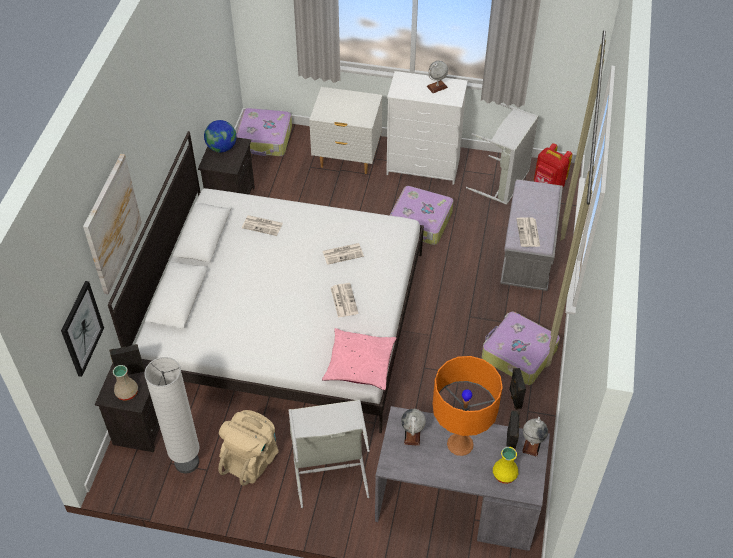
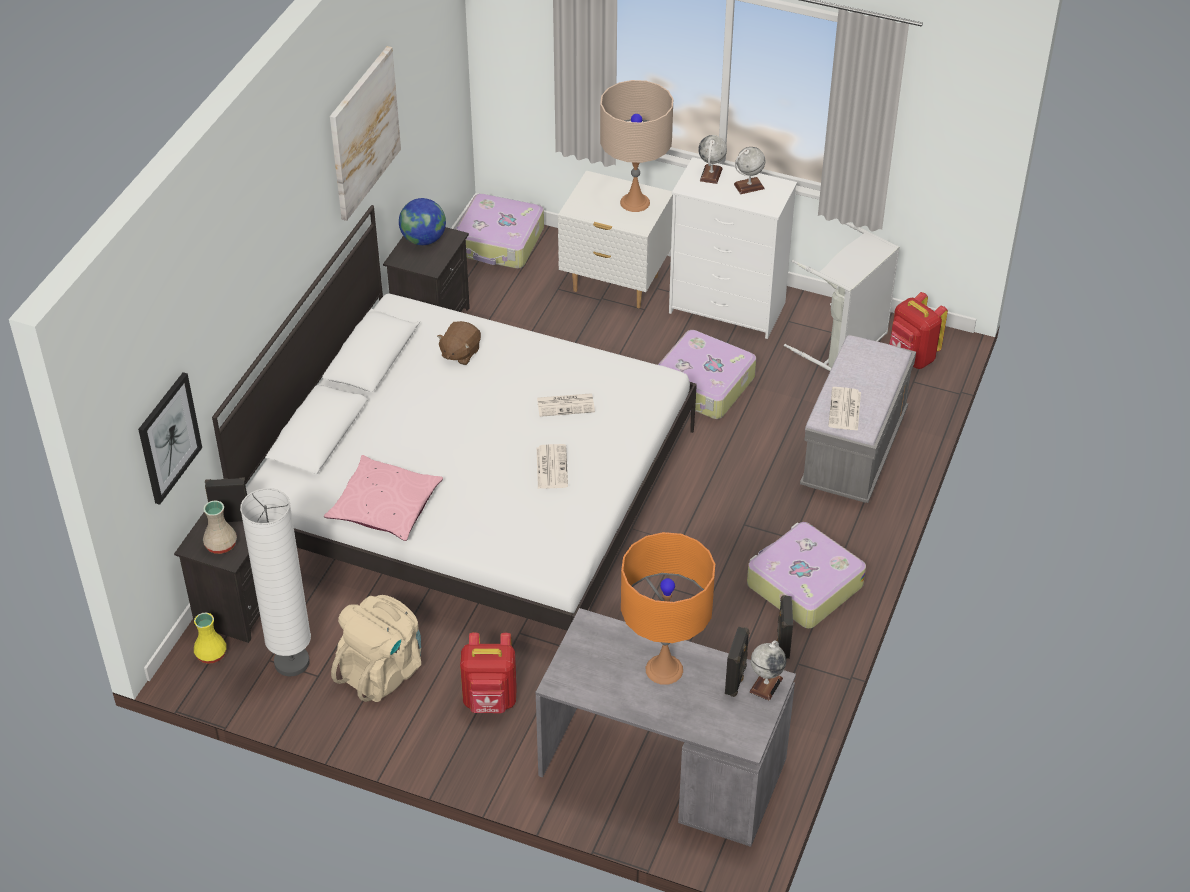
camera: 10 degrees right, 5 degrees down
(112, 224) = (233, 305): picture -> picture (364, 132)
(263, 225) = (460, 353): newspaper -> brown plush toy
(330, 470) = (490, 701): grey laundry basket -> red backpack
(358, 105) = (635, 202): none -> beige table lamp
(359, 364) = (553, 554): pink pillow -> pink pillow (384, 506)
(412, 435) = (599, 649): globe -> globe (711, 174)
(504, 474) = (717, 716): yellow vase -> yellow vase (211, 653)

